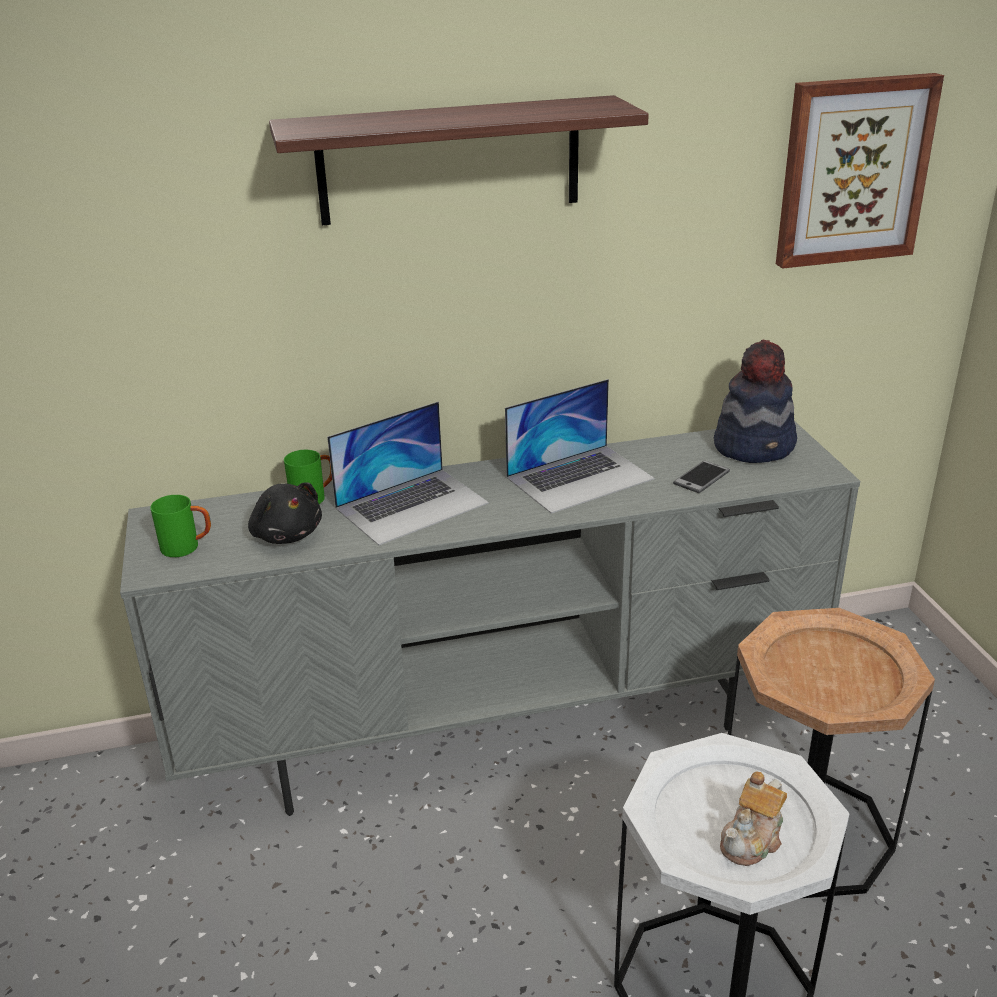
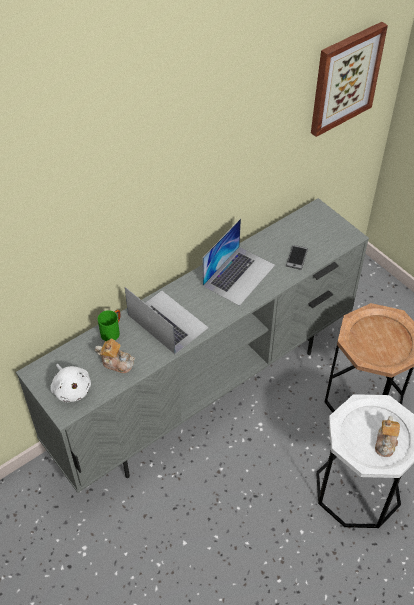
camera: 25 degrees left, 20 degrees up
(187, 547) = (71, 389): green mug -> white plush toy
(286, 534) = (117, 363): black plush toy -> teapot
(412, 505) = (167, 321): laptop -> laptop turned 75 degrees counterclockwise
(449, 161) = (163, 149): shelf -> none
(755, 446) = (310, 225): hat -> none

